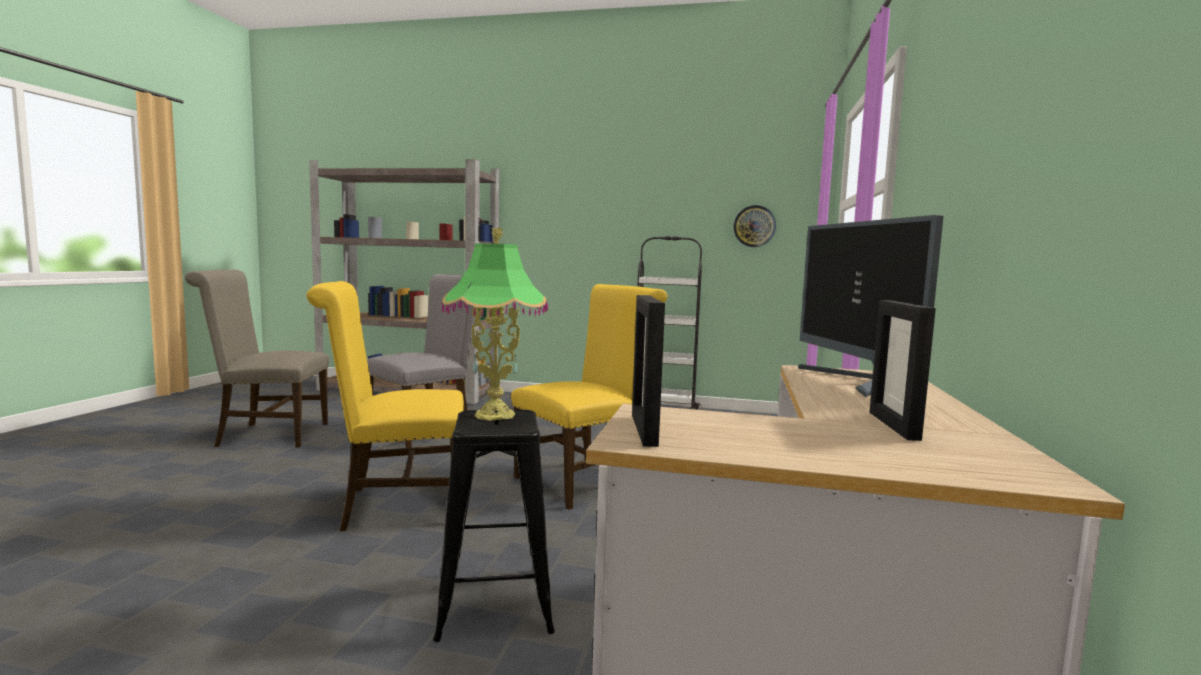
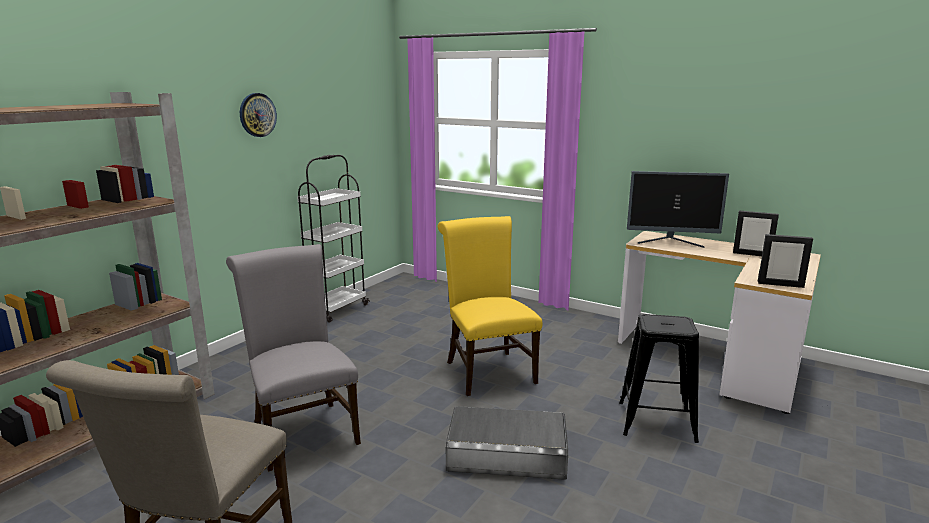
camera: 70 degrees left, 10 degrees up
(394, 505) = (506, 453): yellow chair -> grey storage box
(494, 415) = (656, 323): table lamp -> none
(754, 226) = (360, 135): wall clock -> wall clock (257, 115)

